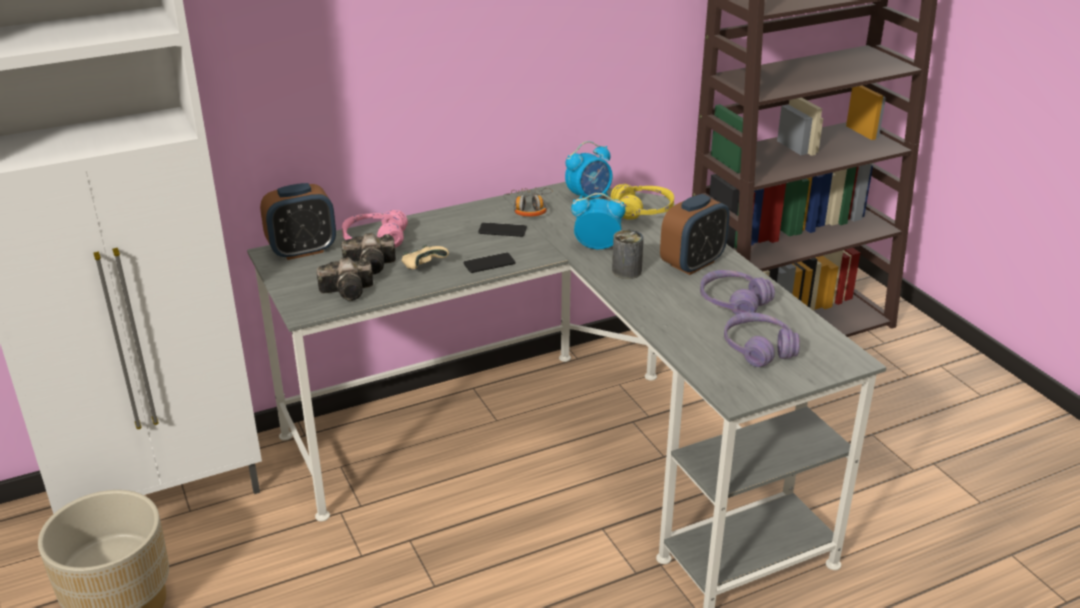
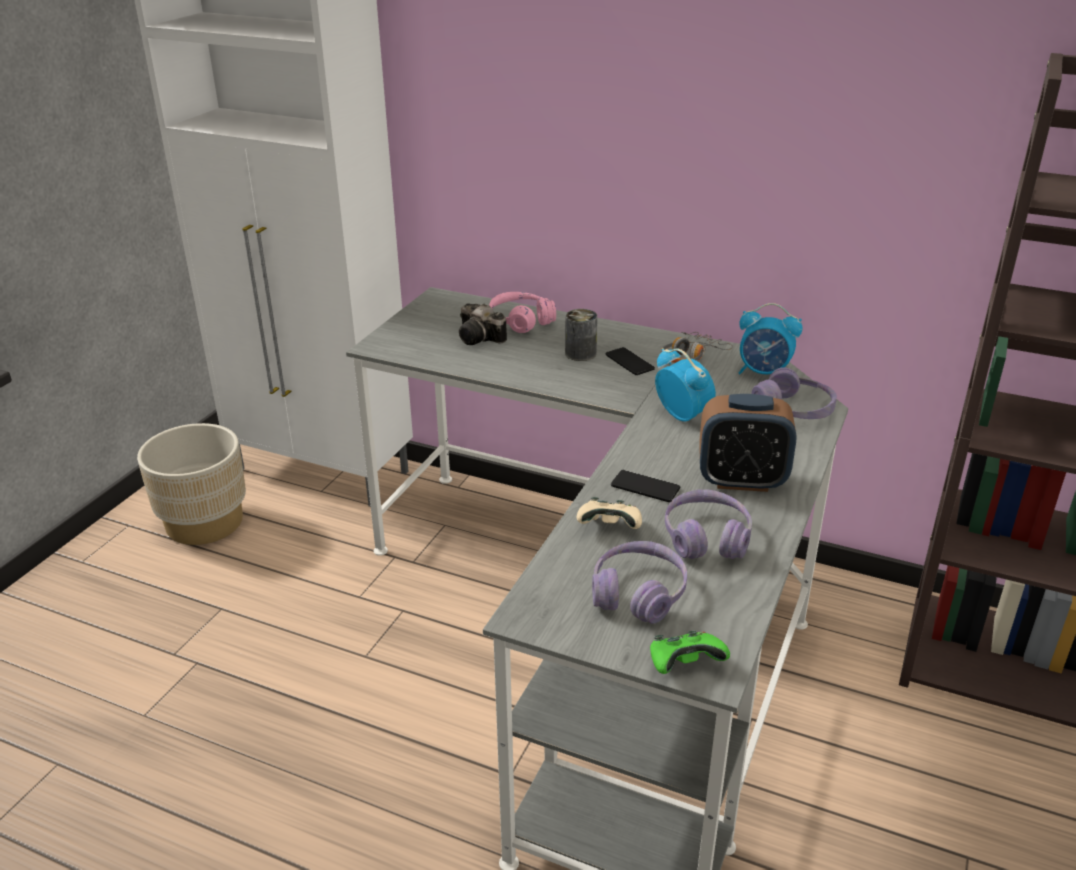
camera: 50 degrees right, 0 degrees up
(302, 250) = (459, 304): alarm clock -> none
(350, 291) = (430, 348): camera -> none
(423, 267) = (511, 358): beige game controller -> beige game controller (610, 527)
(489, 263) = (564, 382): phone -> phone (645, 487)
(626, 271) = (664, 451): can -> can (580, 353)
(643, 211) = (794, 409): yellow headphones -> purple headphones
(837, 365) = (684, 665): none -> green game controller

